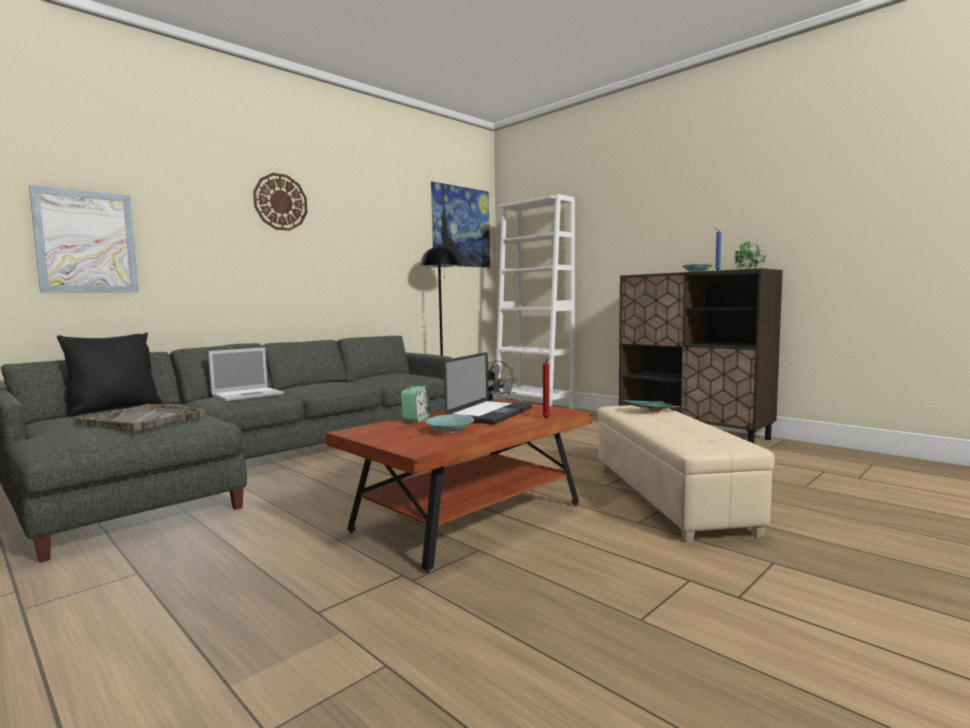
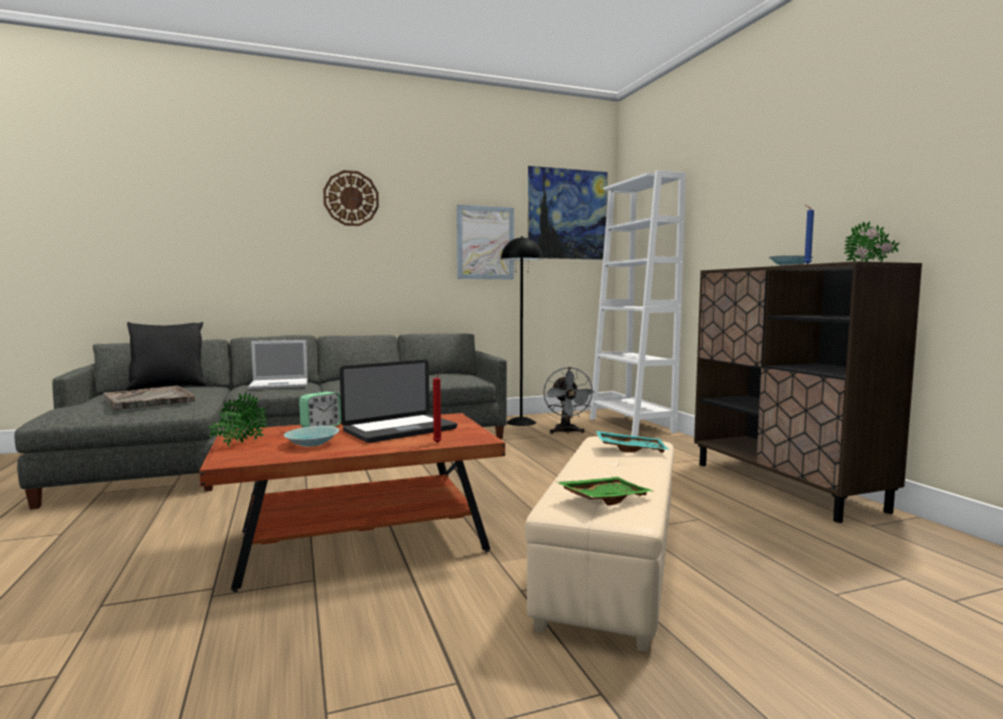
camera: 25 degrees right, 0 degrees up
(86, 242) = (172, 242): picture -> picture (485, 243)
(385, 439) = (238, 445): none -> potted plant
(706, 439) = (604, 499): none -> green tray

